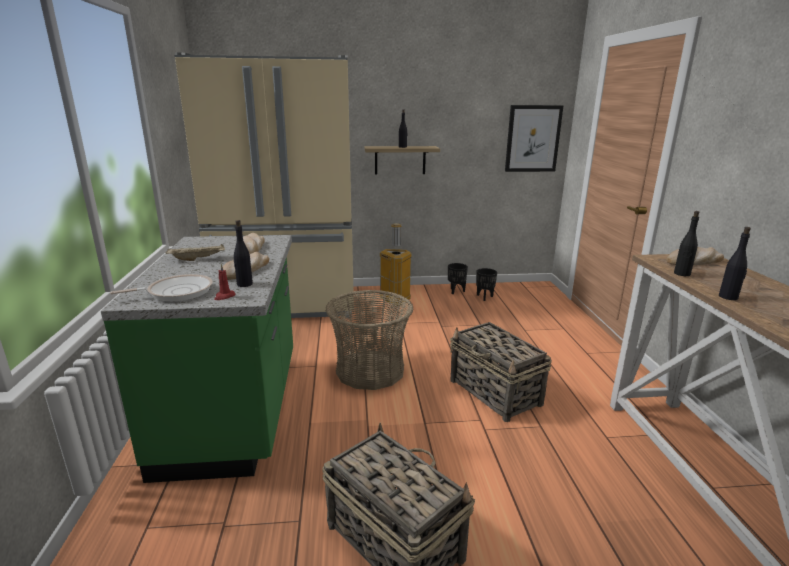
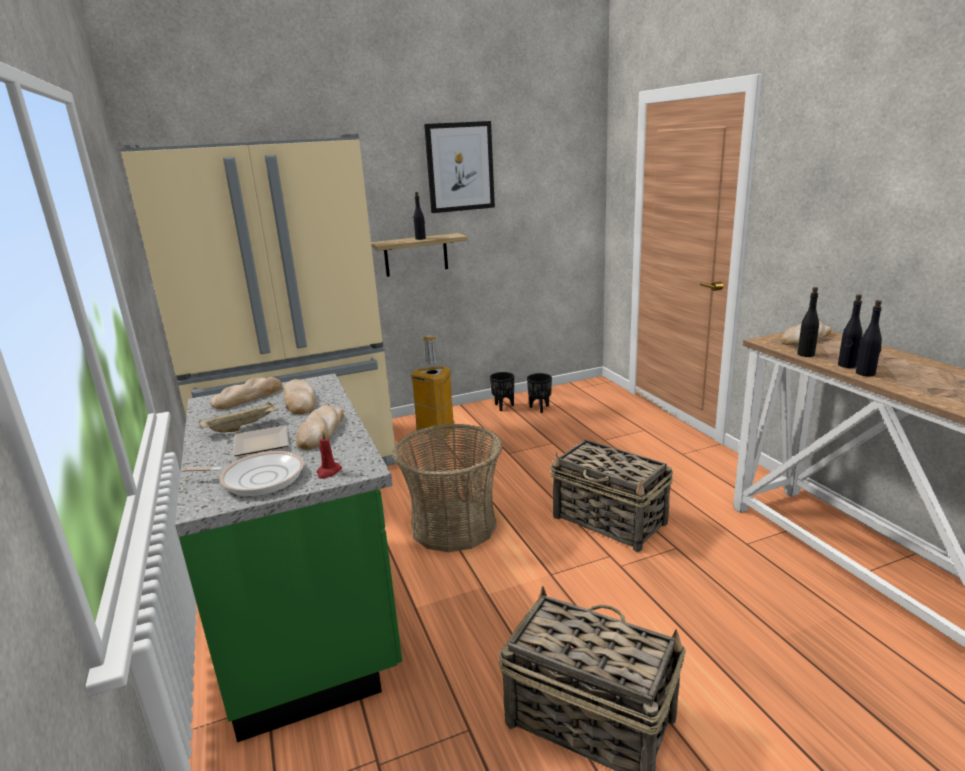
camera: 15 degrees left, 0 degrees up
(176, 292) = (258, 478): frying pan -> frying pan turned 45 degrees clockwise
(201, 272) = (263, 444): none -> plate
(220, 241) = (248, 397): none -> bread
(244, 284) = (338, 451): black bottle -> black bottle (847, 365)
(532, 139) = (566, 212): picture -> picture (460, 167)

